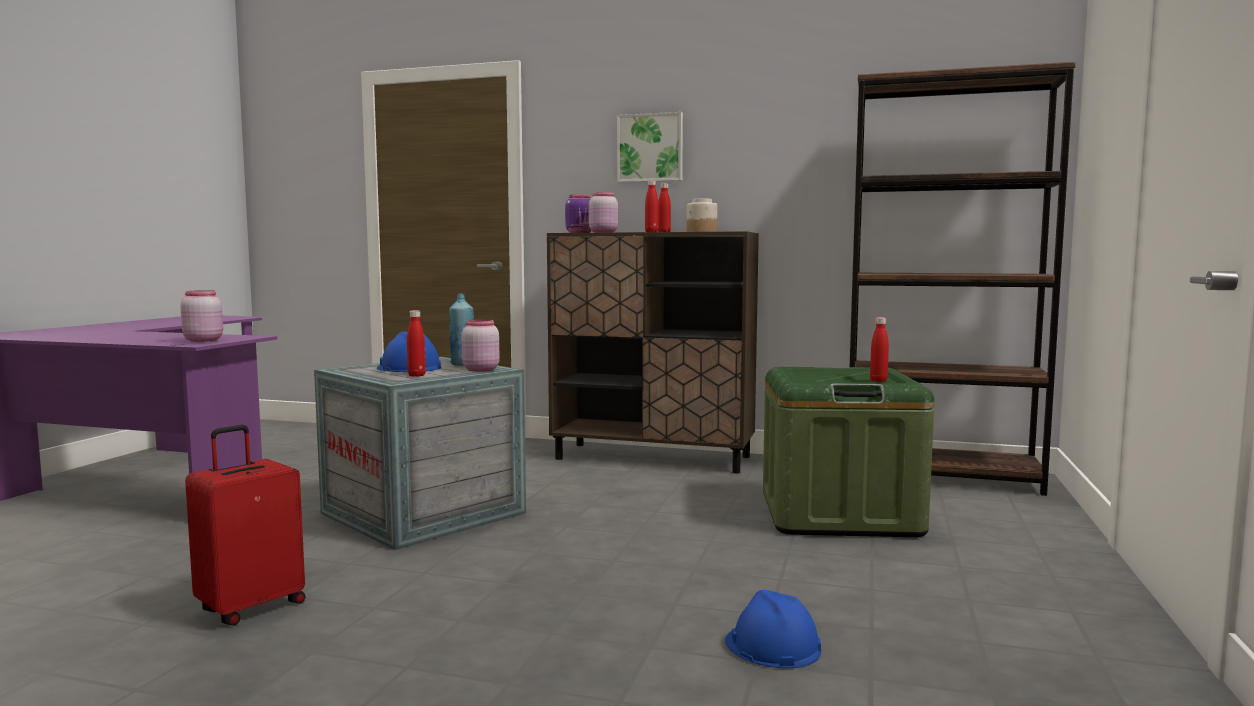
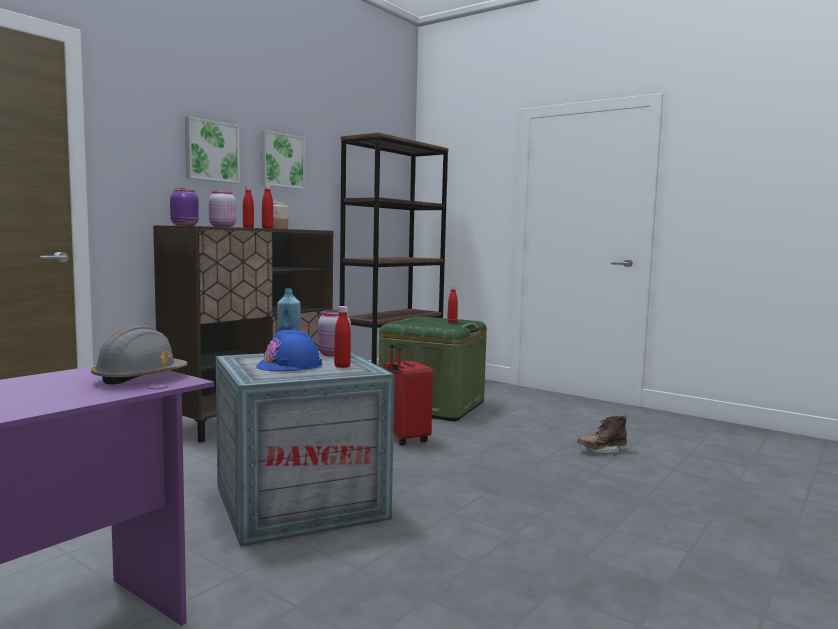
camera: 70 degrees left, 0 degrees up
(203, 340) = (140, 377): pink jar -> grey hard hat
(251, 607) = (490, 581): red suitcase -> red suitcase (404, 439)
(753, 143) = (281, 160): none -> picture
(772, 646) = (601, 451): blue hard hat -> brown boot

